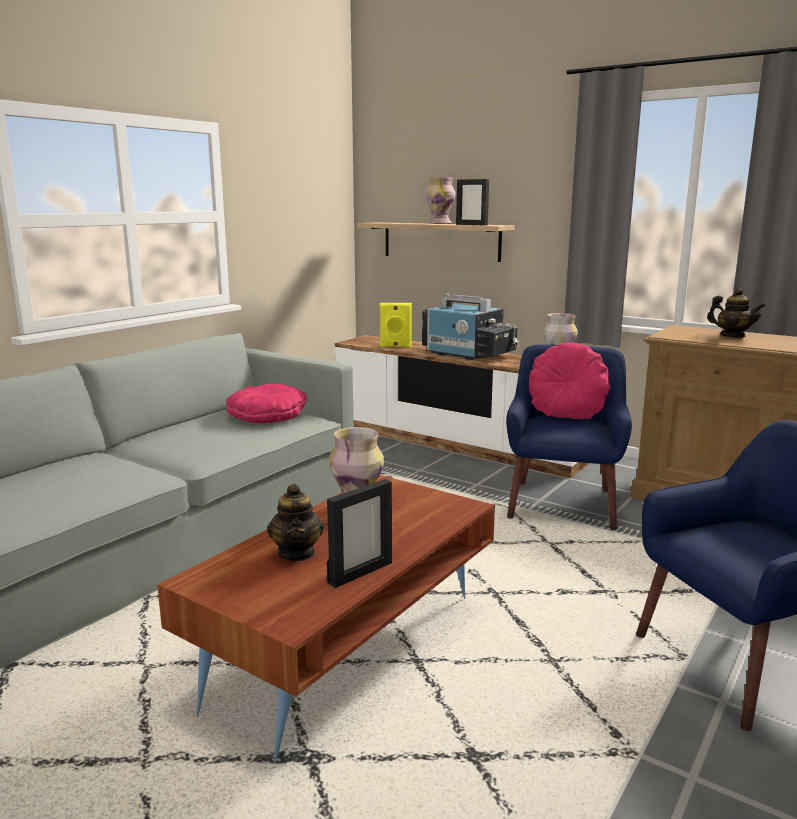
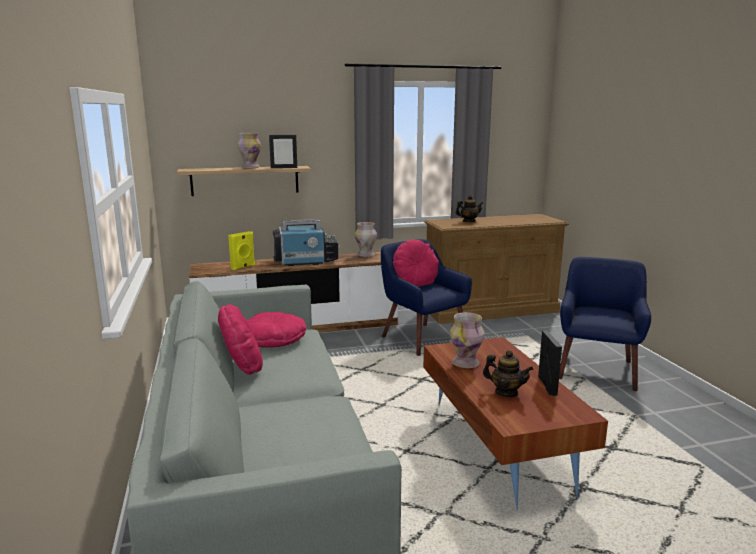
camera: 50 degrees left, 0 degrees up
(177, 428) = (242, 369): none -> pink pillow

